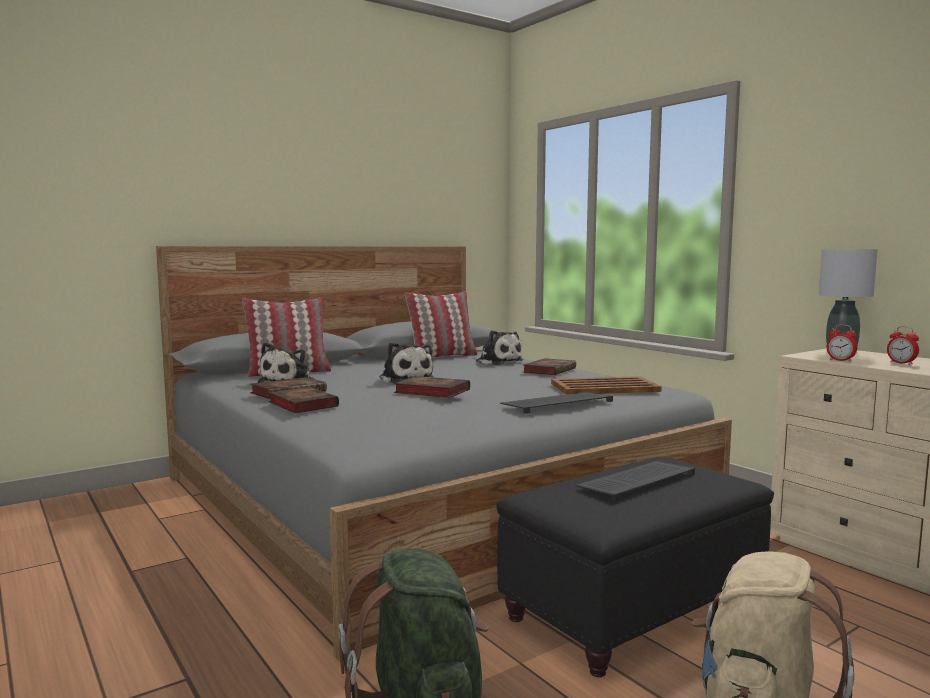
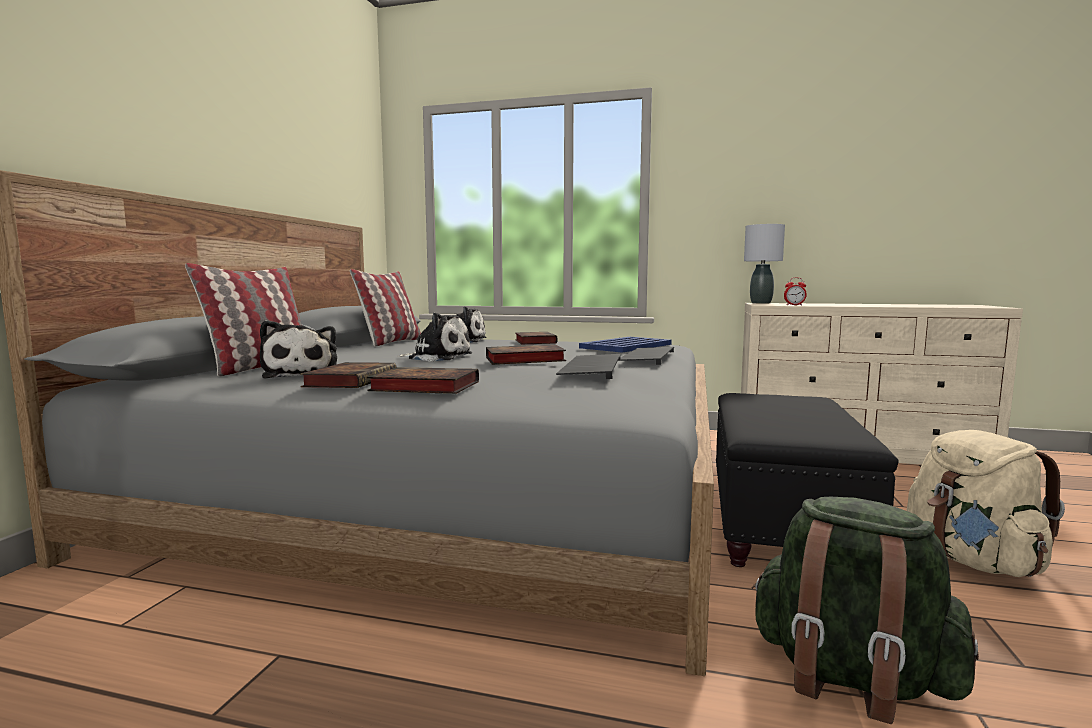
camera: 40 degrees left, 0 degrees up
(605, 387) = (627, 346): brown tray -> blue tray
(637, 481) = (773, 409): keyboard -> keyboard (590, 368)
(901, 363) = (824, 304): alarm clock -> none

